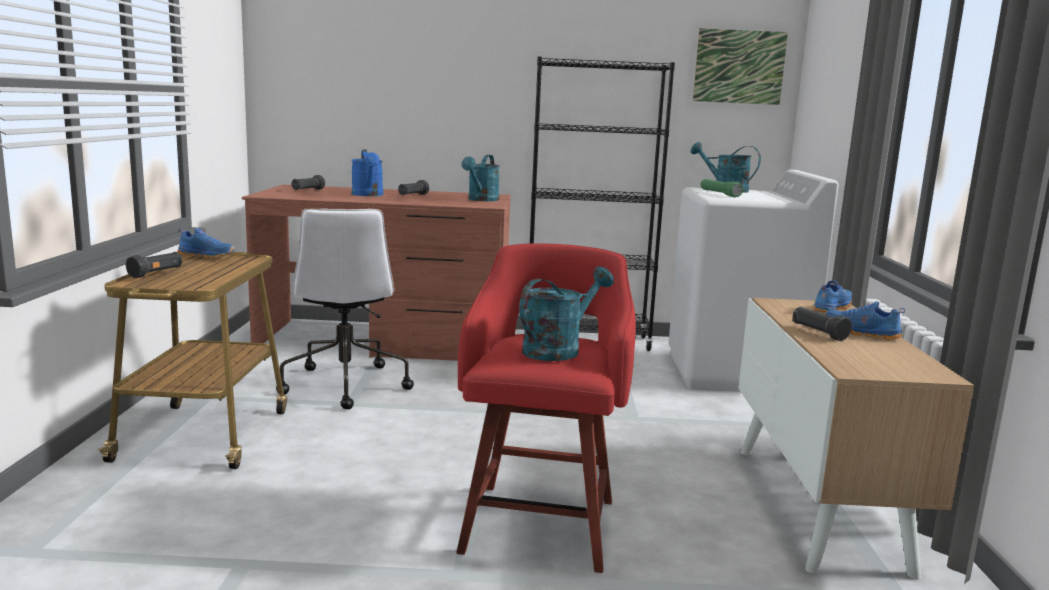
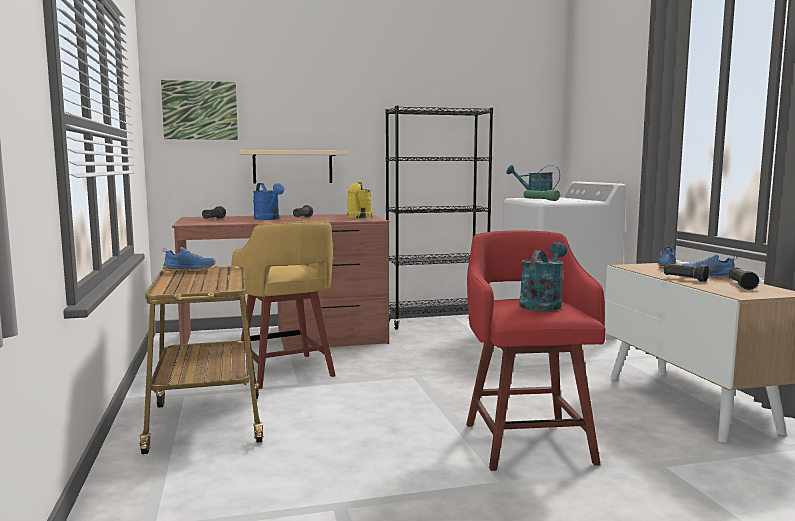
camera: 15 degrees left, 5 degrees down
(156, 273) = (174, 284): black flashlight -> black flashlight (741, 285)
(345, 384) = (285, 372): white office chair -> yellow stool
(417, 130) = (293, 167): none -> beige shelf
(481, 200) = (359, 217): turquoise watering can -> yellow watering can
(739, 67) = (526, 111): picture -> picture (200, 110)

